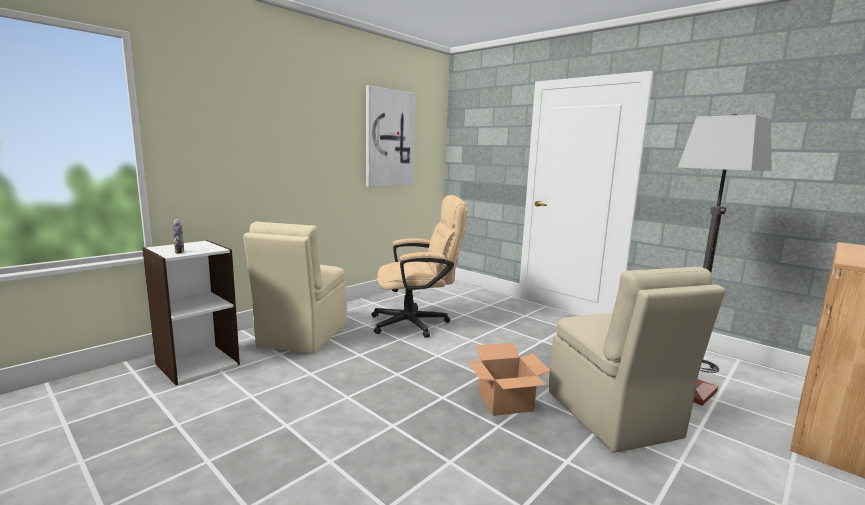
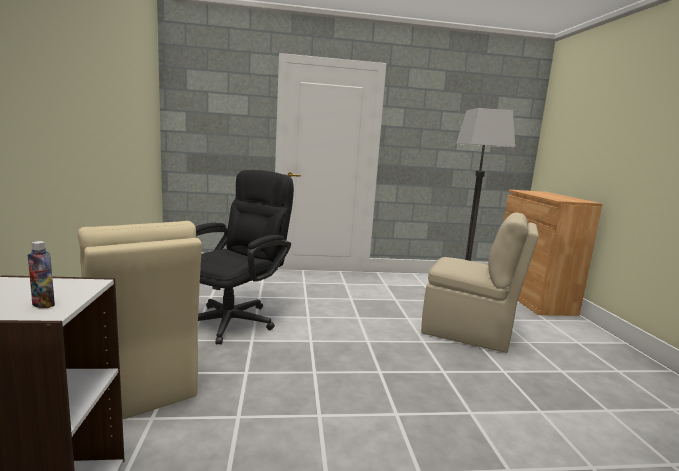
camera: 50 degrees left, 0 degrees up
(389, 138) = (127, 97): picture -> none
(417, 323) = (236, 319): beige office chair -> black office chair
(506, 402) = (415, 352): cardboard box -> none

